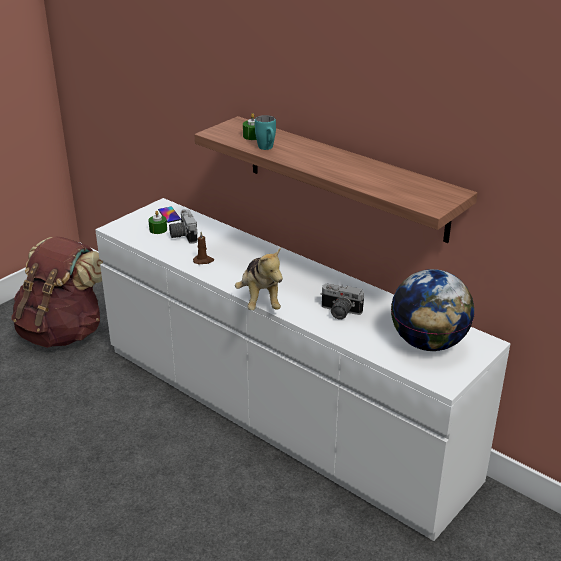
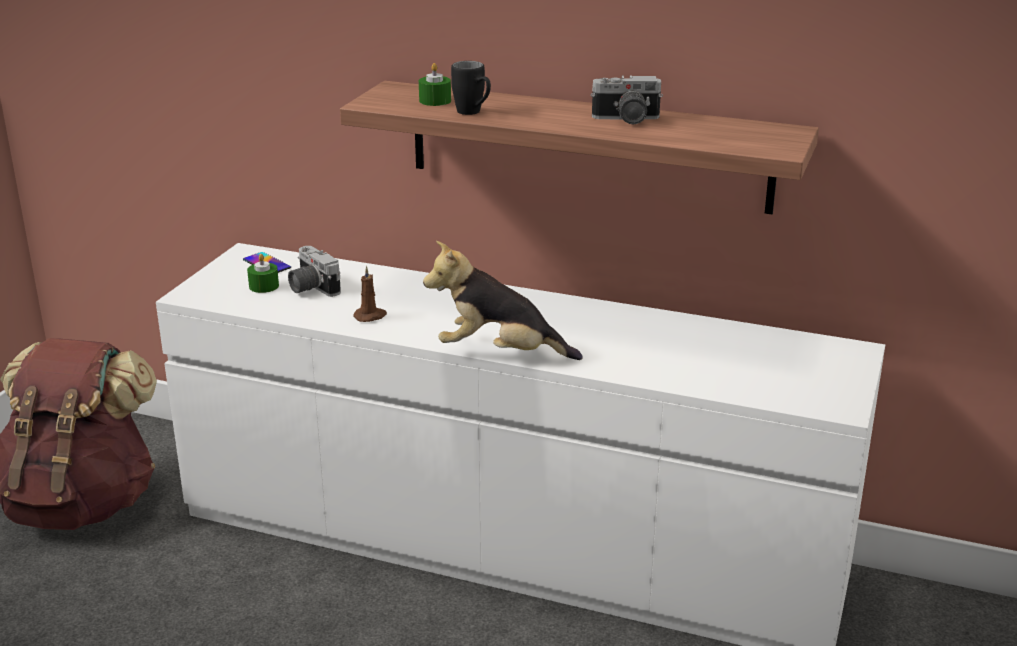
camera: 20 degrees left, 5 degrees down
(260, 300) = (499, 353): plush toy -> plush toy turned 135 degrees clockwise
(267, 149) = (473, 113): turquoise mug -> black mug
(339, 312) = (628, 348): camera -> camera (626, 120)
(428, 343) = (780, 364): globe -> none

